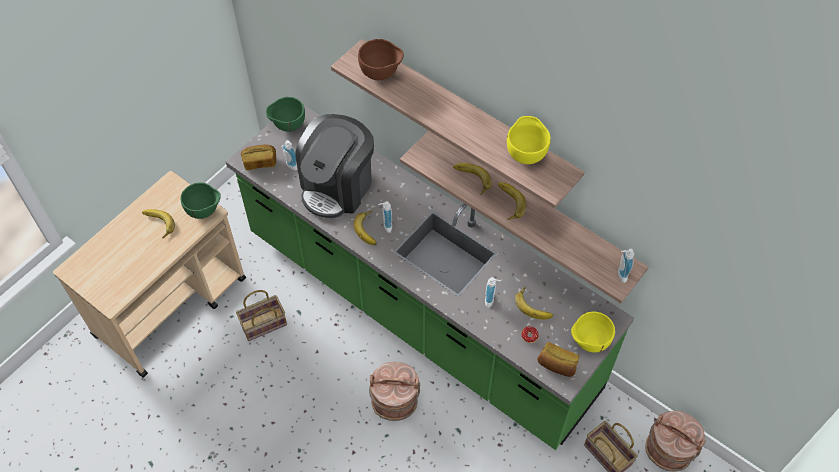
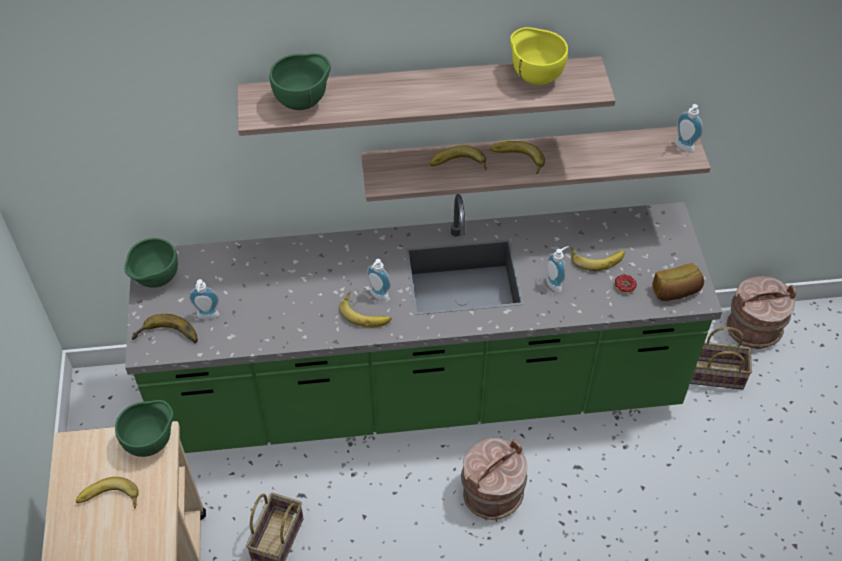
camera: 45 degrees left, 5 degrees down
(259, 162) = (167, 338): bread -> banana
(338, 186) = (283, 297): coffee machine -> none
(381, 74) = (304, 102): brown bowl -> green bowl
(588, 342) = (676, 251): yellow bowl -> none

